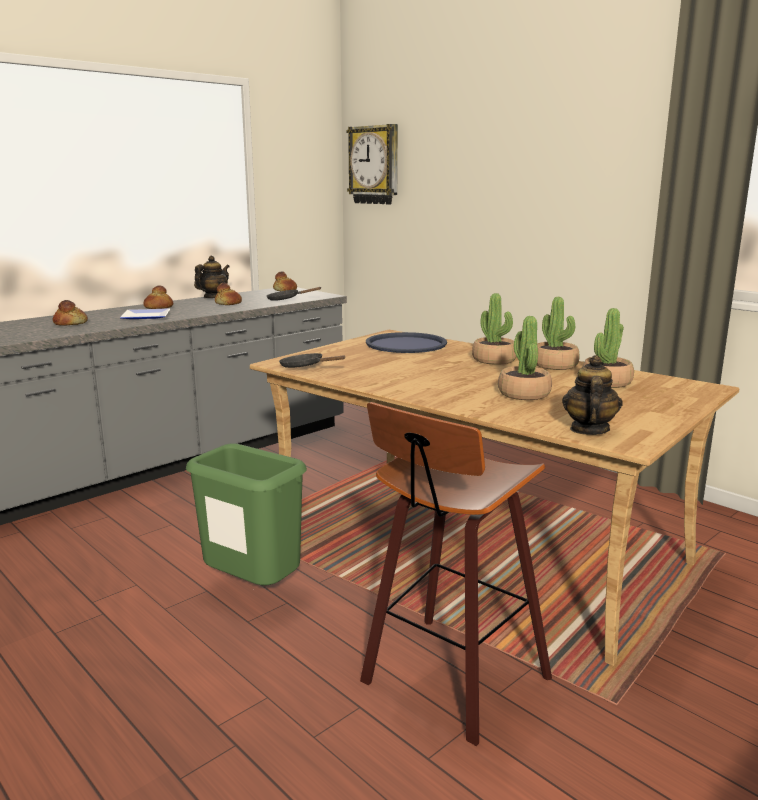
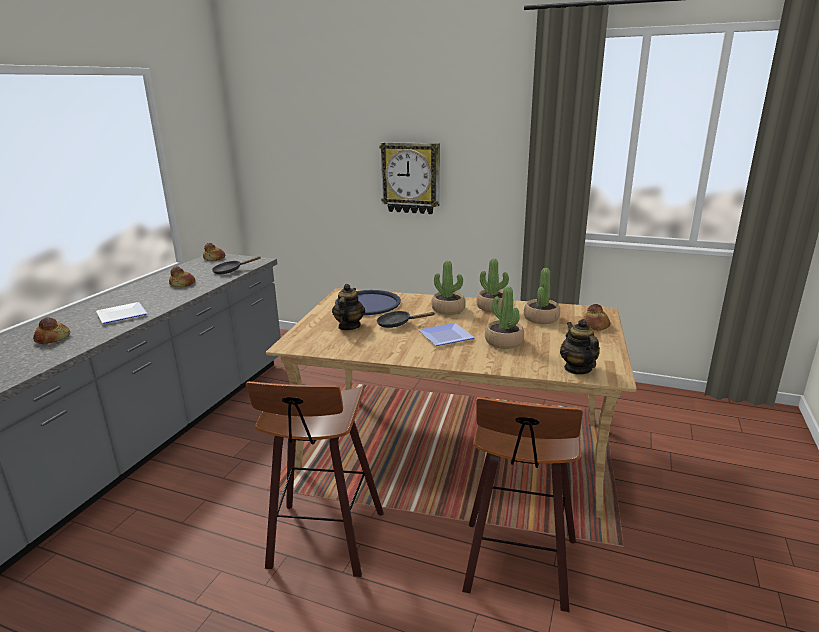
camera: 25 degrees left, 5 degrees up
(158, 307) = (119, 300): bread -> bread (595, 326)
(213, 297) = (158, 278): teapot -> teapot (349, 326)
(251, 590) = (324, 541): green trash can -> stool
(305, 367) = (318, 345): black frying pan -> black frying pan (397, 324)
(374, 165) = (266, 138): wall clock -> wall clock (411, 178)
(459, 380) = (448, 337): none -> plate

